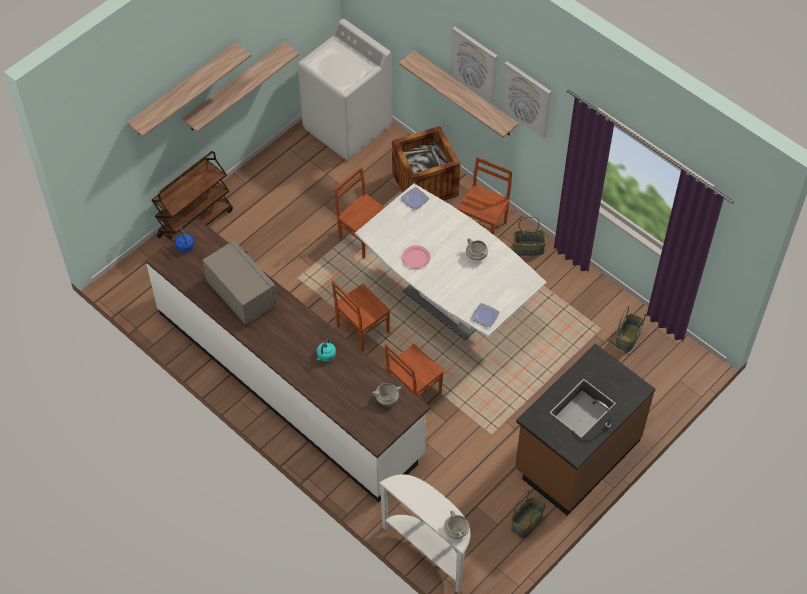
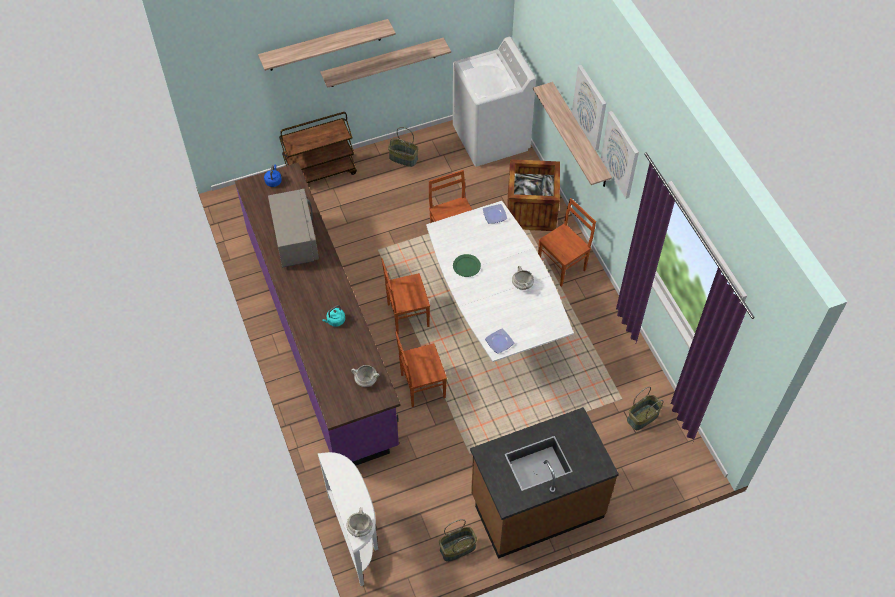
camera: 25 degrees right, 0 degrees up
(289, 382) = (321, 335): white counter -> purple counter
(416, 258) = (466, 266): pink plate -> green plate
(528, 248) = (593, 300): basket -> basket (404, 158)

